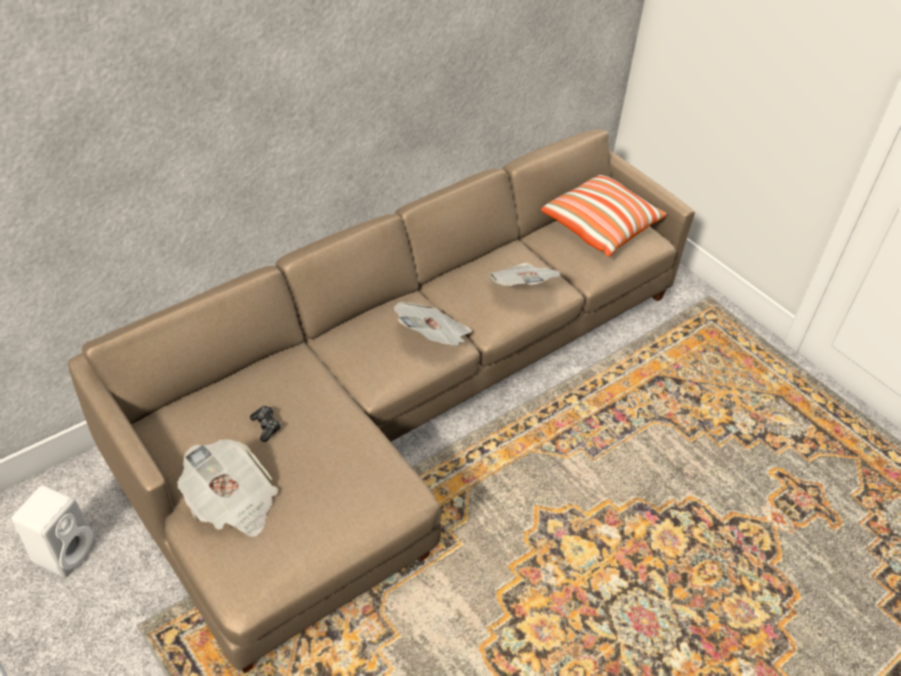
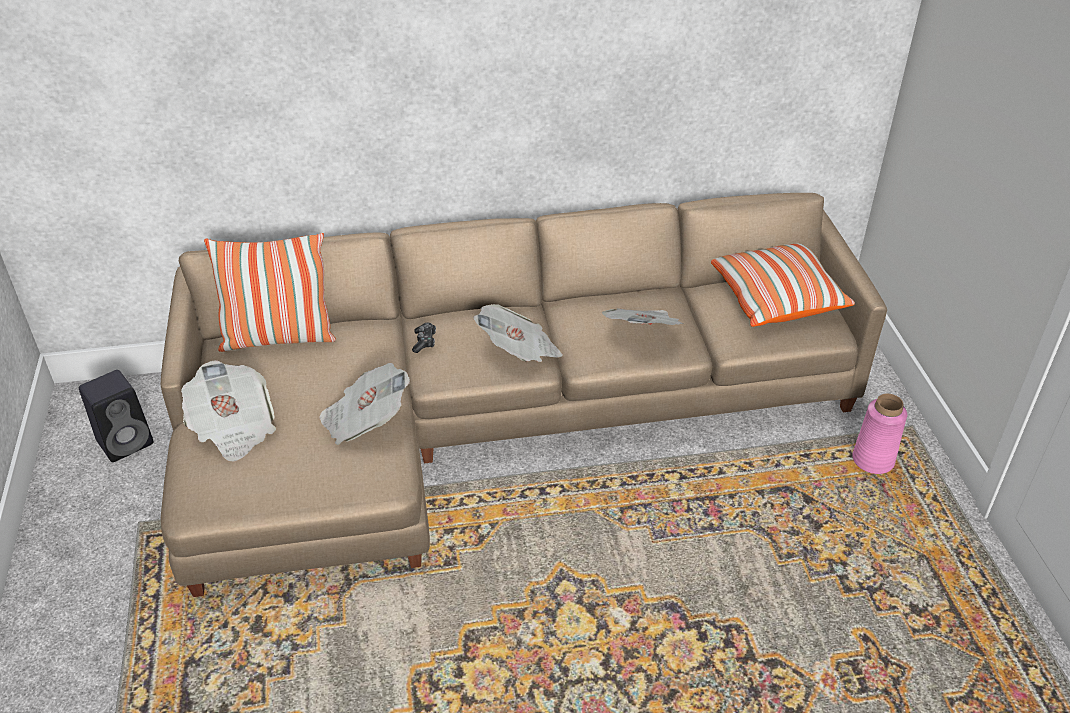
camera: 30 degrees right, 5 degrees down
(66, 550) = (127, 441): white speaker -> black speaker
(207, 398) = (278, 338): none -> pillow
(266, 426) = (308, 376): game controller -> game controller (424, 341)
(350, 449) = (365, 421): none -> newspaper
(700, 333) = (872, 460): none -> pink vase

